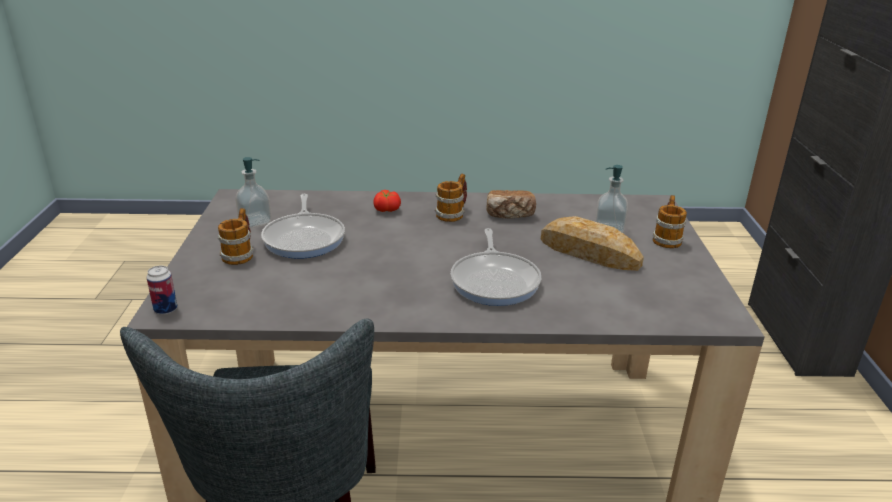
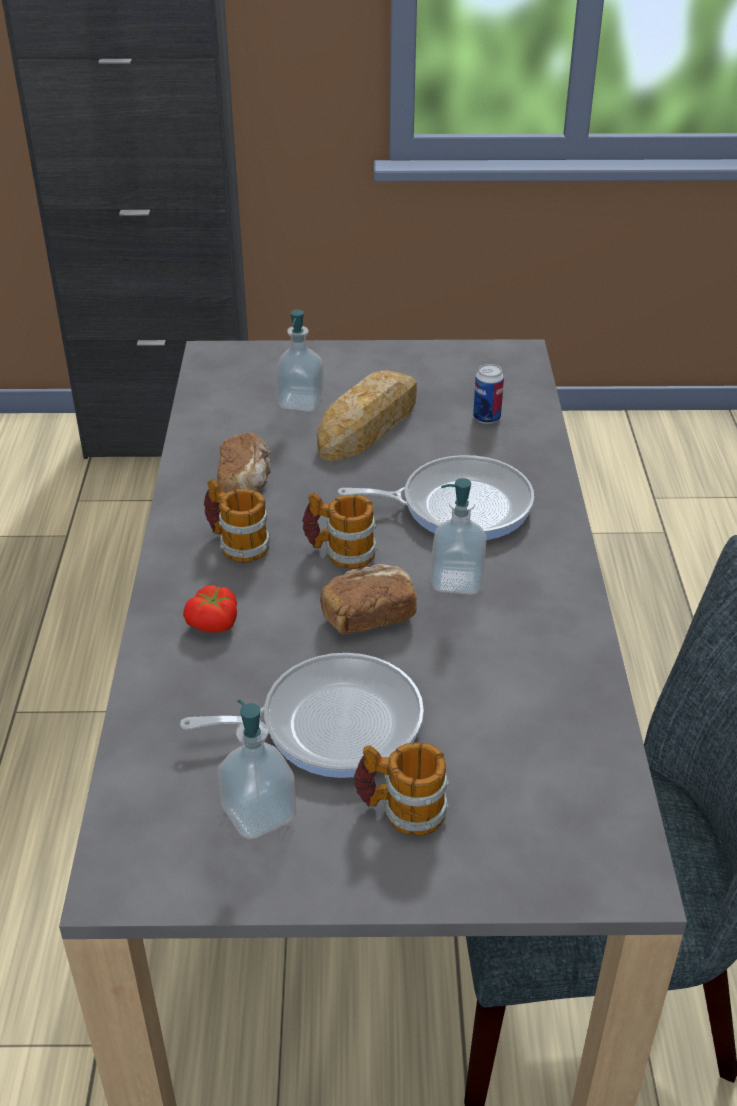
camera: 90 degrees left, 10 degrees up
(166, 310) = (617, 876): can -> can (486, 418)
(386, 248) = (368, 615): none -> bread
(415, 276) = (457, 580): none -> soap dispenser
(666, 238) = (327, 362): mug -> mug (340, 552)

